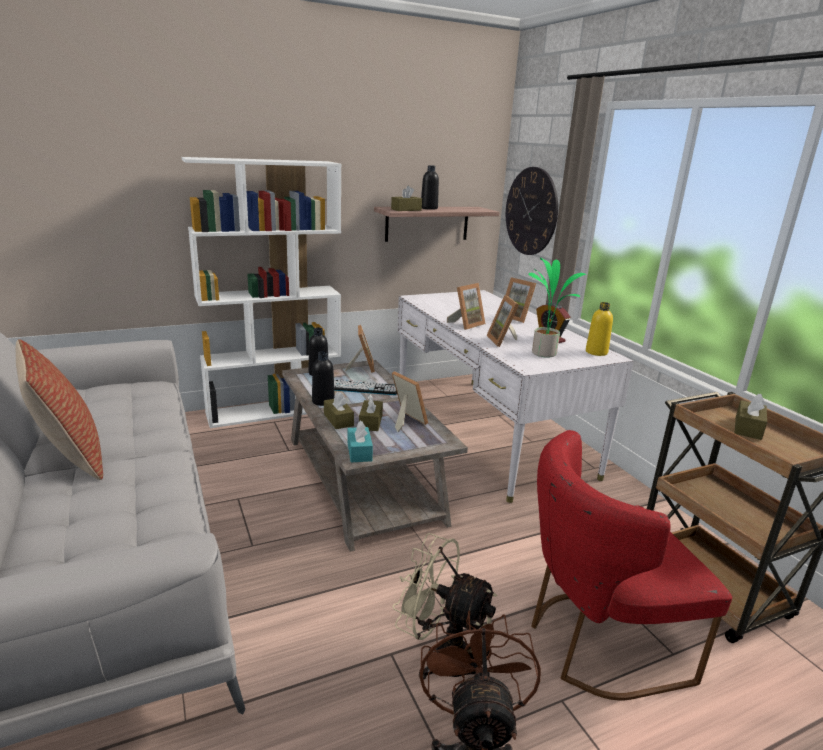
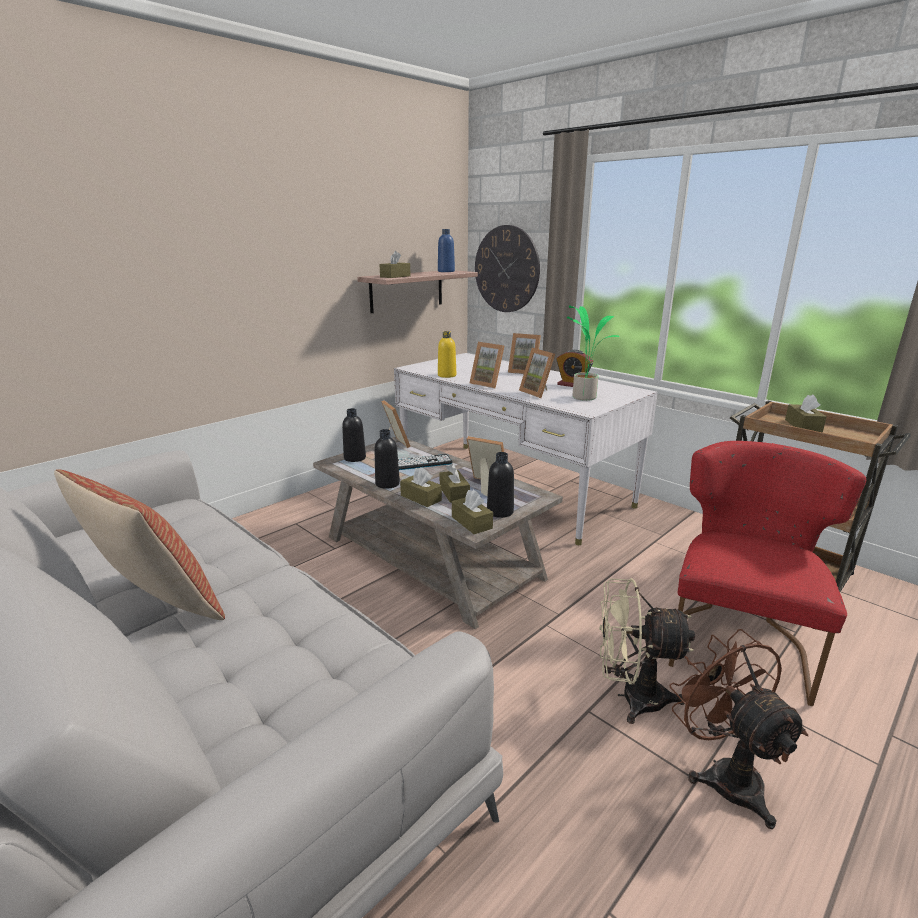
camera: 20 degrees left, 0 degrees up
(274, 410) = (287, 512): white bookcase -> none
(359, 451) = (471, 522): turquoise tissue box -> brown tissue box
(429, 208) = (412, 274): black bottle -> black bottle (500, 512)
(466, 324) = (488, 384): picture frame -> picture frame turned 105 degrees clockwise
(469, 208) = (446, 271): none -> blue bottle
(596, 352) = (622, 389): yellow bottle -> yellow bottle (447, 375)
(596, 642) = (737, 642): red chair -> red chair turned 150 degrees clockwise

